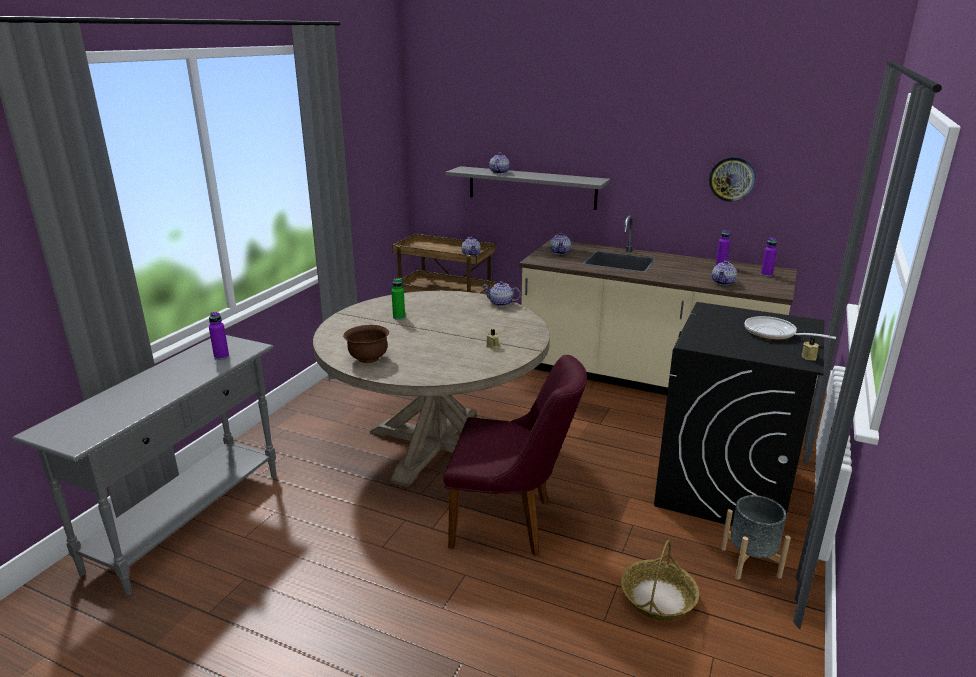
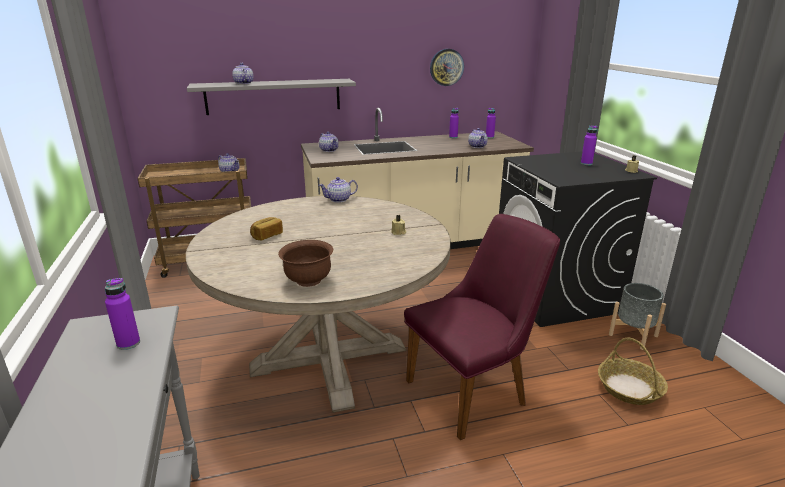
camera: 40 degrees left, 0 degrees up
(399, 317) = (267, 236): green bottle -> bread
(774, 333) = (586, 163): frying pan -> purple bottle

